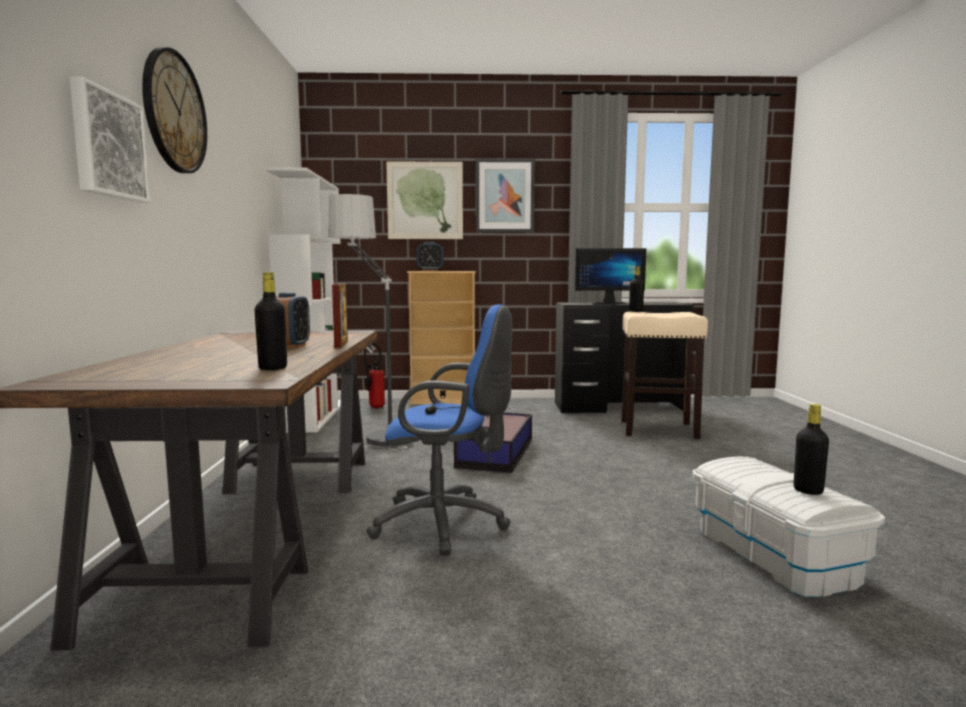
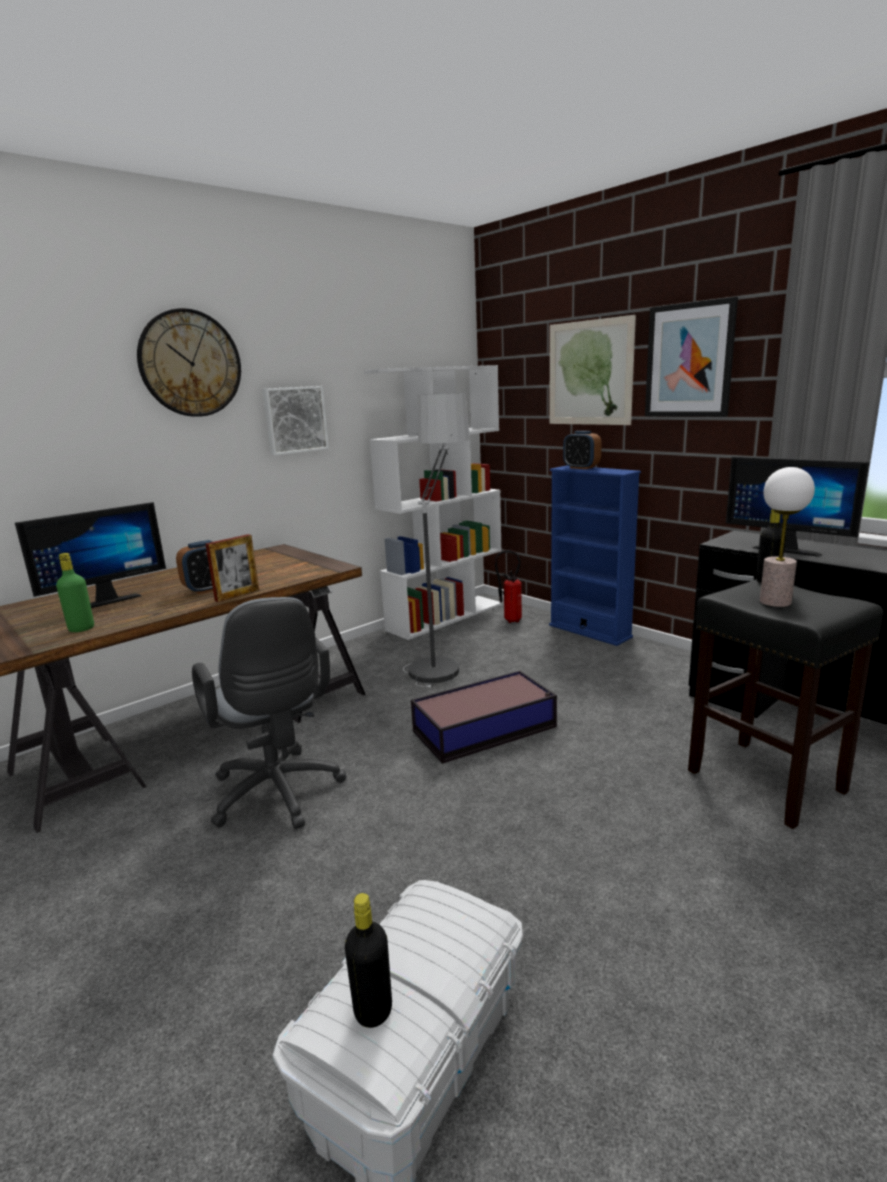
camera: 50 degrees right, 10 degrees up
(107, 145) = (89, 422): picture -> picture (295, 420)
(199, 360) = (105, 601): none -> monitor
(273, 368) = (81, 629): black bottle -> green bottle
(443, 401) = (589, 631): beige bookcase -> blue bookcase
(447, 524) = (278, 795): blue office chair -> grey office chair
(657, 429) = (763, 780): beige stool -> black stool
(662, 314) = (775, 602): none -> table lamp

